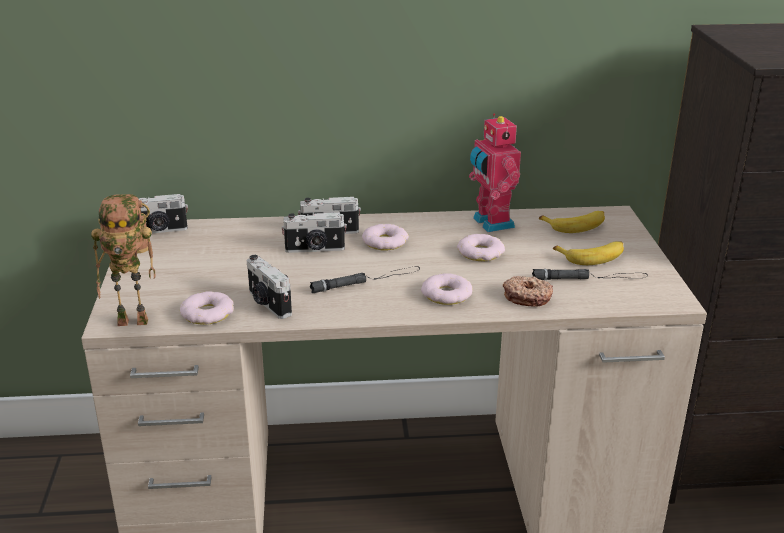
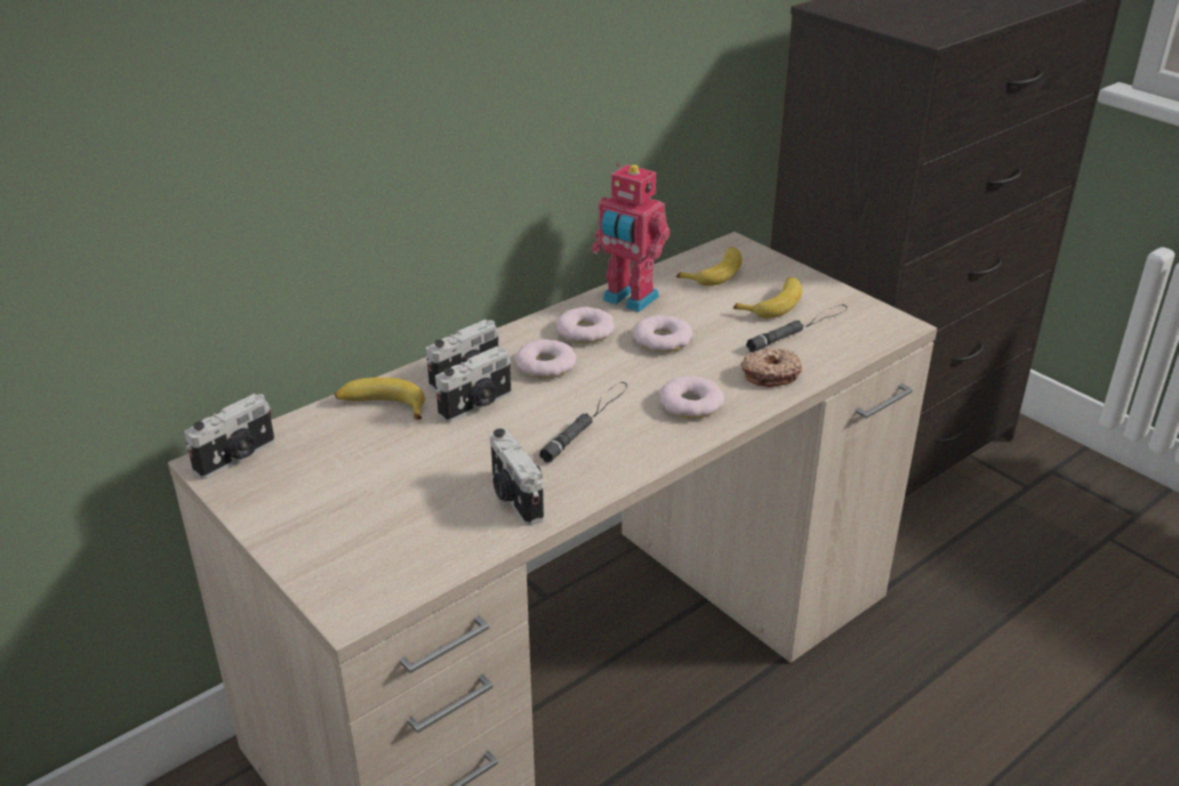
camera: 35 degrees left, 5 degrees up
(135, 320) = (378, 593): toy robot -> none
(207, 313) = (458, 542): donut -> donut (585, 331)
(262, 232) = (381, 407): none -> banana
(268, 304) = (514, 498): camera -> camera turned 45 degrees clockwise

